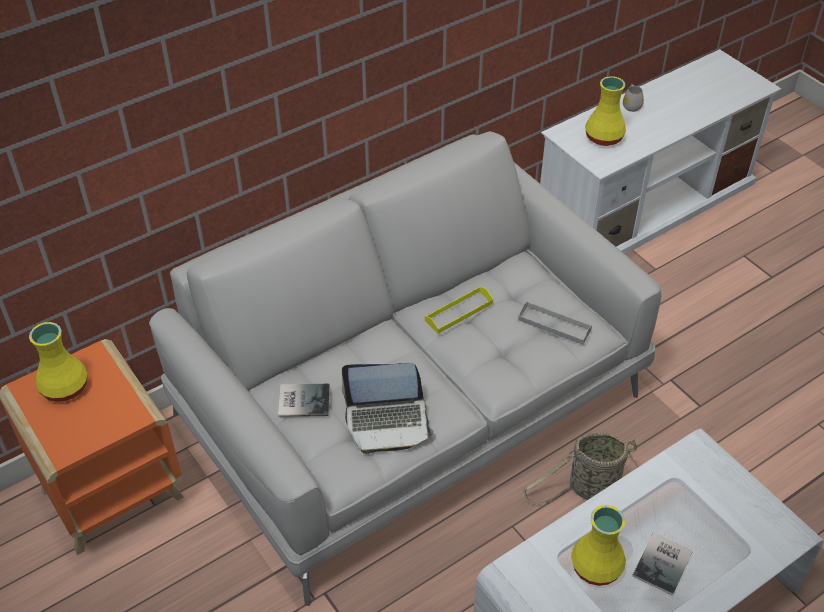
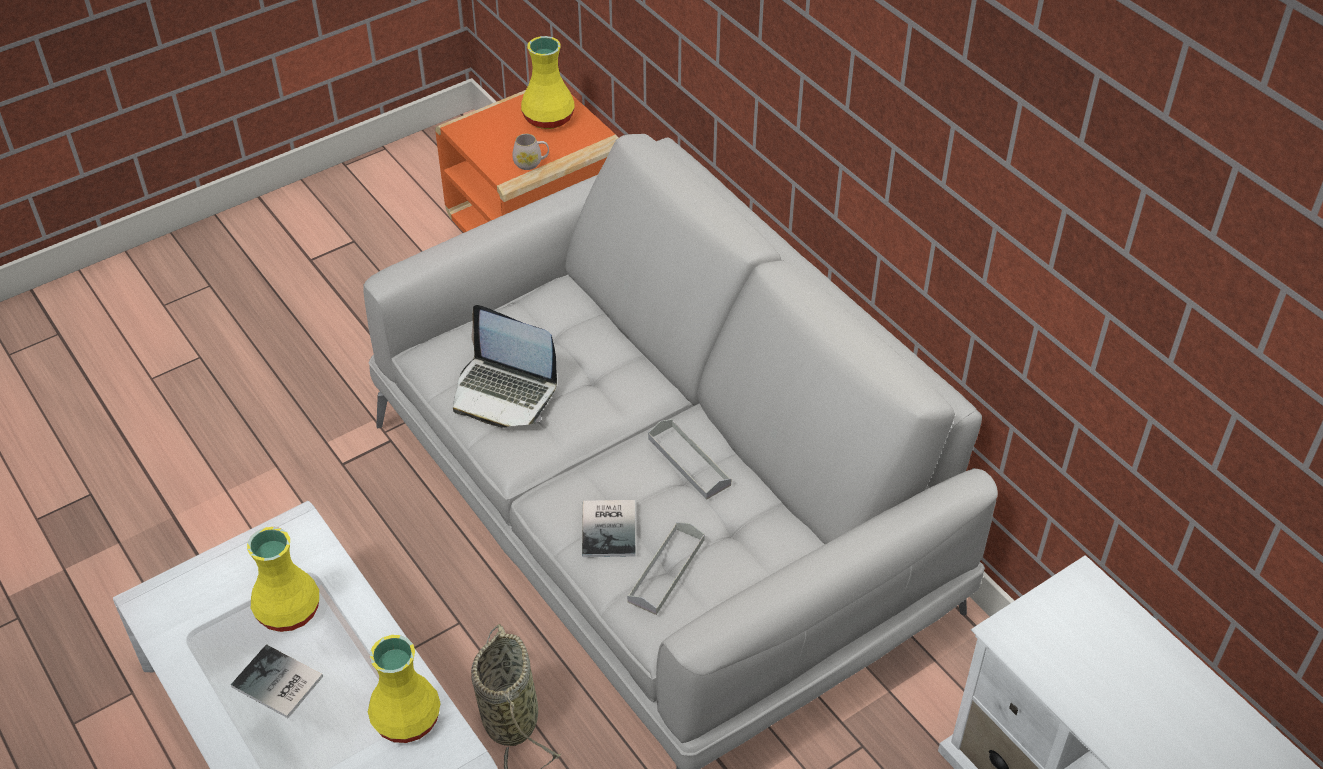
camera: 90 degrees right, 0 degrees up
(302, 399) = (544, 315): book -> book (611, 527)
(388, 422) = (504, 392): laptop -> laptop turned 60 degrees counterclockwise
(459, 312) = (689, 461): yellow tray -> grey tray
(604, 138) = (1087, 646): yellow vase -> yellow vase (405, 720)
(631, 105) = (1198, 699): white mug -> white mug (531, 163)

